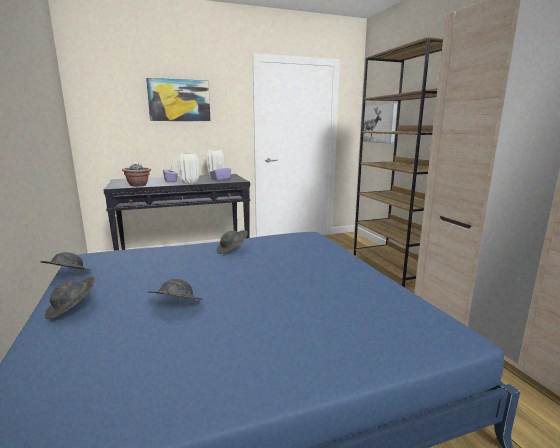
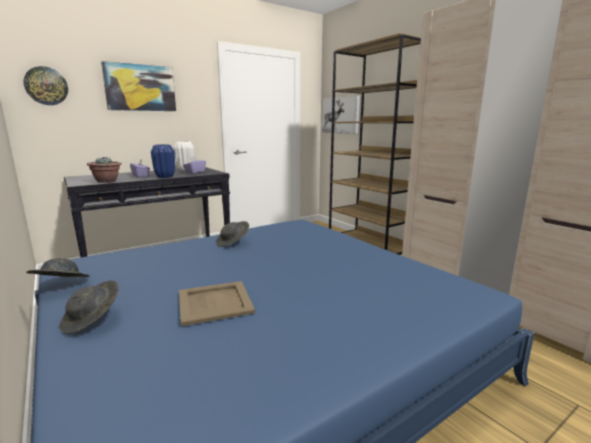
camera: 15 degrees left, 0 degrees up
(100, 101) = (46, 86): none -> wall clock
(176, 307) = (214, 302): grey hat -> beige tray
(189, 183) = (165, 177): white vase -> blue vase

